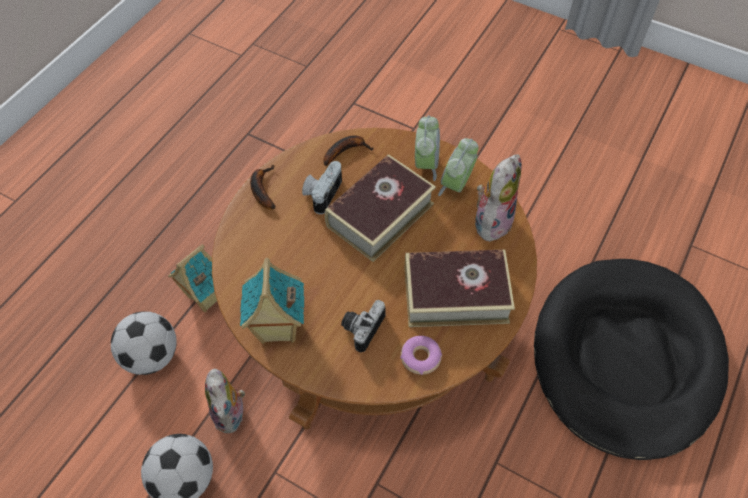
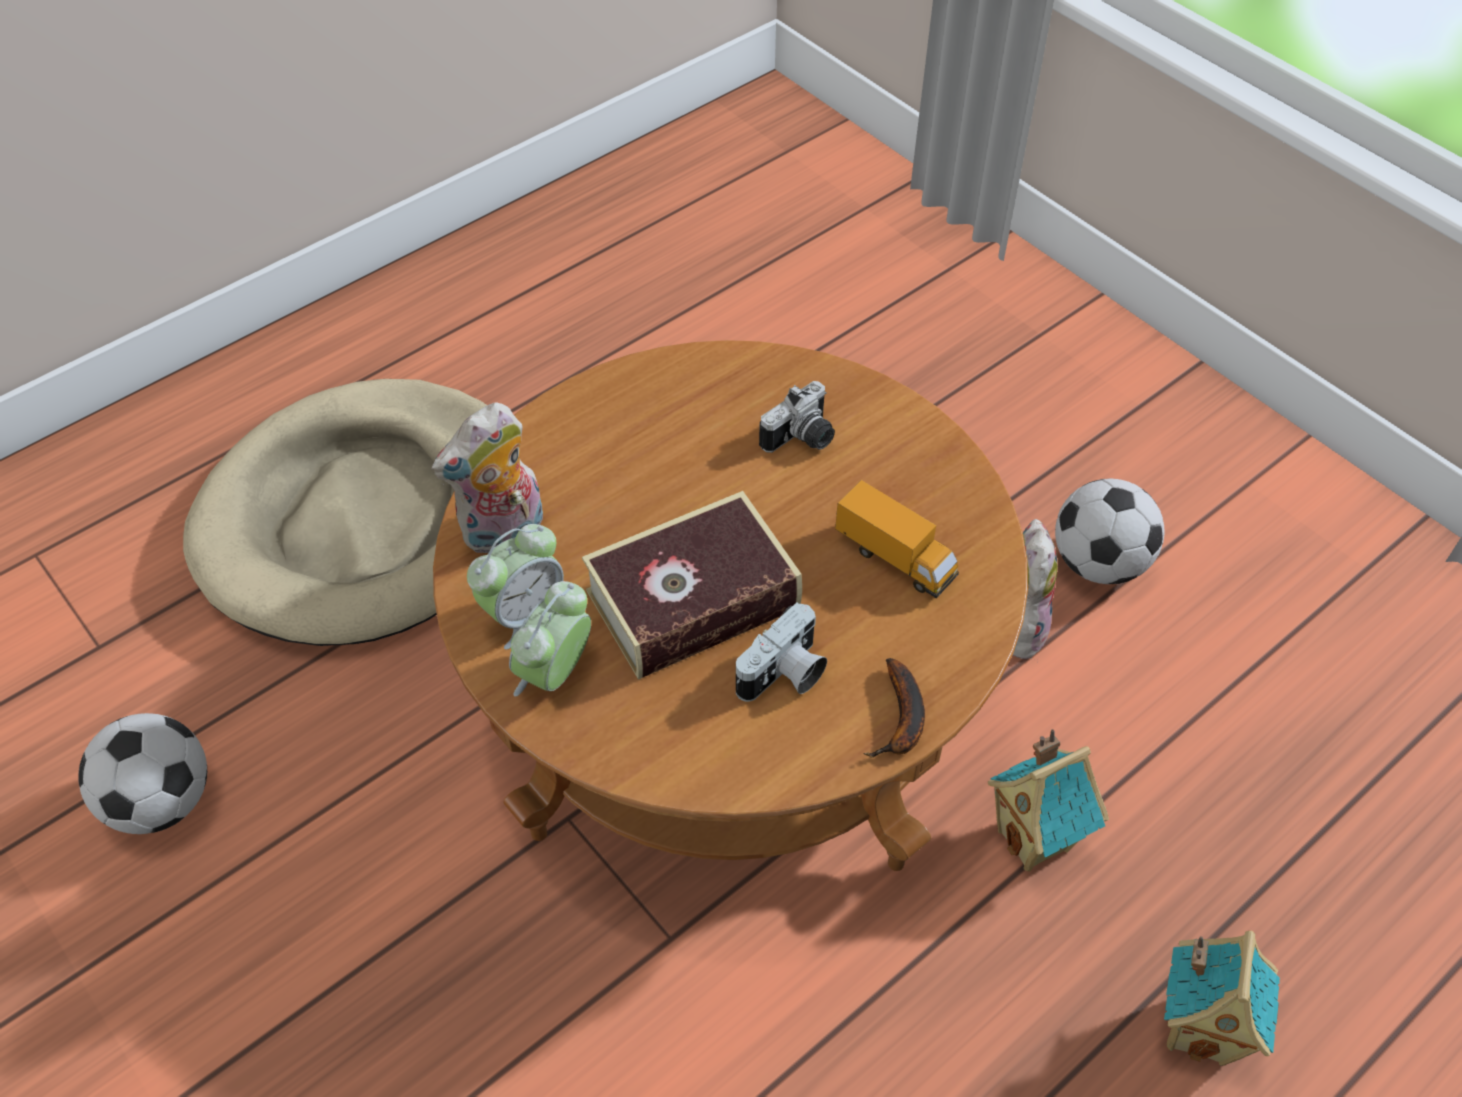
camera: 160 degrees left, 5 degrees down
(152, 356) = (1146, 758): football -> football (162, 801)
(277, 329) = (933, 472): toy house -> toy house (1200, 1028)
(285, 267) = (895, 559): none -> toy truck
(346, 151) = (700, 754): banana -> none
(420, 357) = (732, 381): donut -> none
(455, 295) = (635, 441): book -> none
(625, 358) = (366, 518): black dog bed -> beige dog bed

